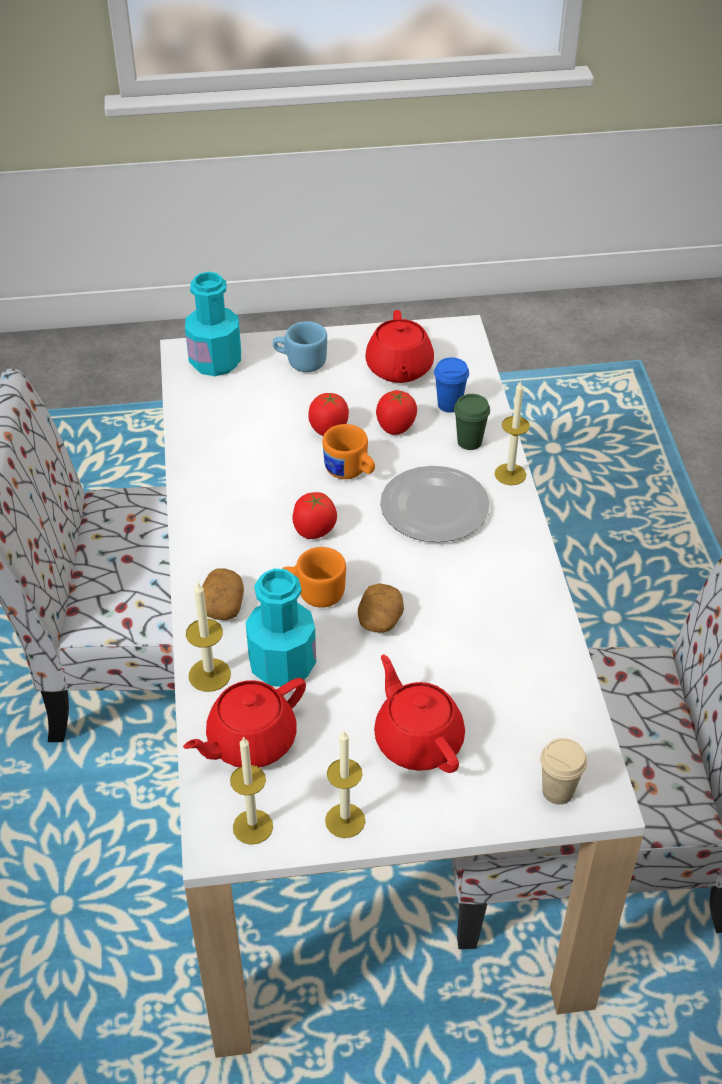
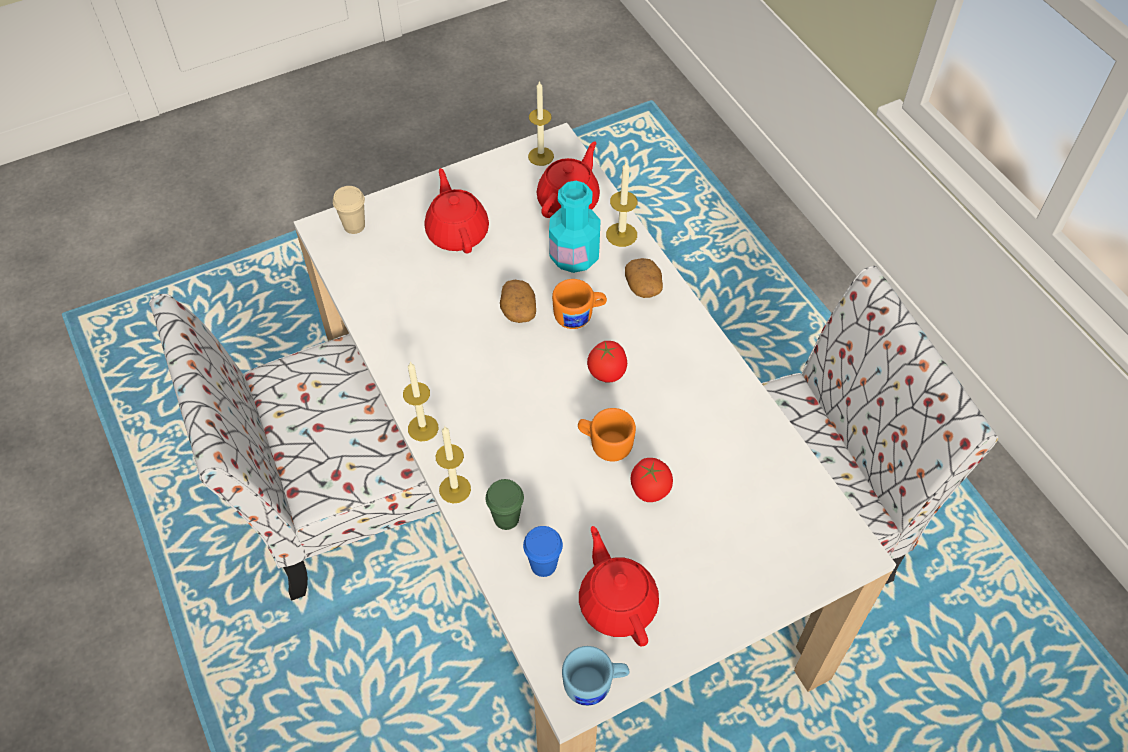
camera: 160 degrees right, 10 degrees up
(215, 361) = (815, 548): turquoise bottle -> none
(300, 362) = (727, 578): blue mug -> blue mug (595, 685)
(345, 820) = (486, 174): candle -> candle (423, 428)
(395, 427) = (586, 514): tomato -> none
(418, 740) = (457, 232): red teapot -> red teapot turned 150 degrees counterclockwise
(433, 507) = (514, 429): plate -> none

